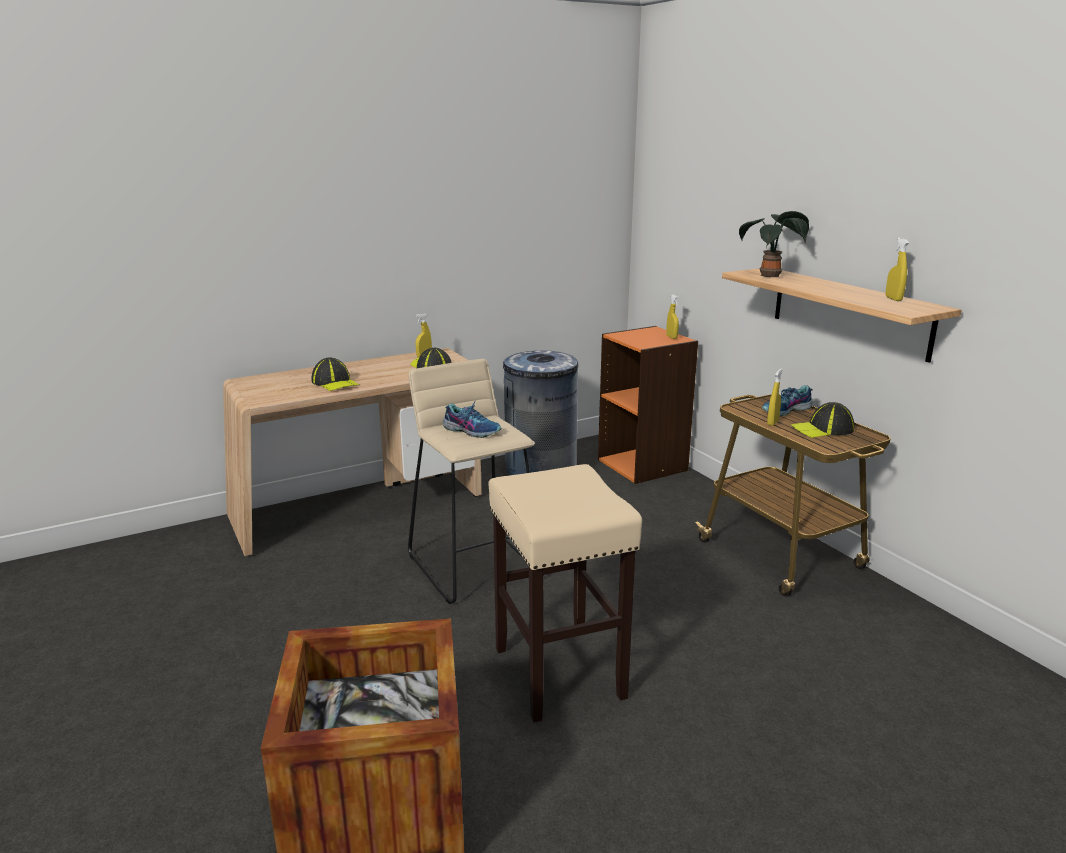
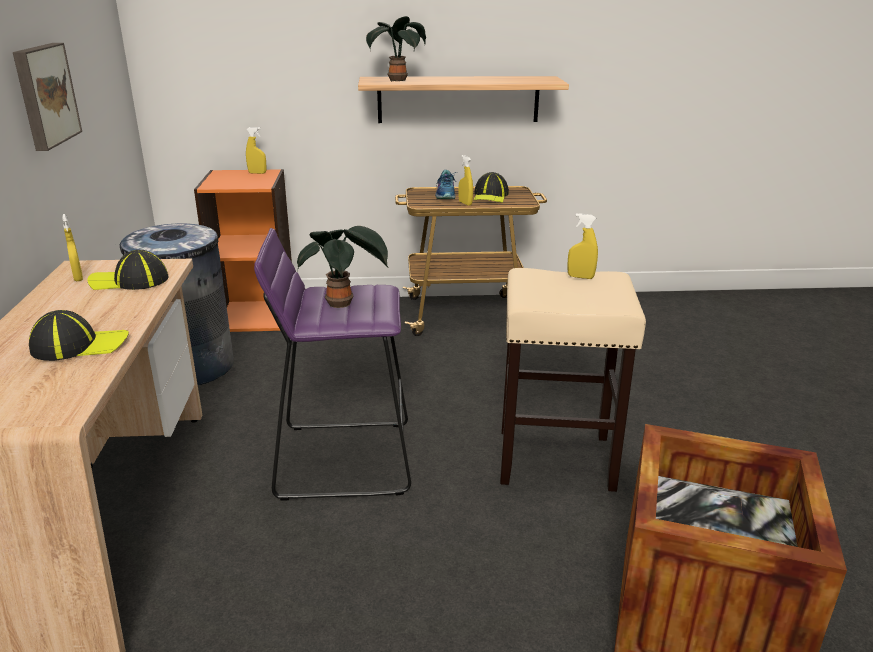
camera: 65 degrees left, 5 degrees up
(472, 430) = (343, 304): shoe -> potted plant
(476, 565) = (343, 458): beige stool -> purple stool
(477, 237) = (44, 95): none -> picture
(893, 299) = (513, 78): yellow spray bottle -> yellow spray bottle (580, 277)

